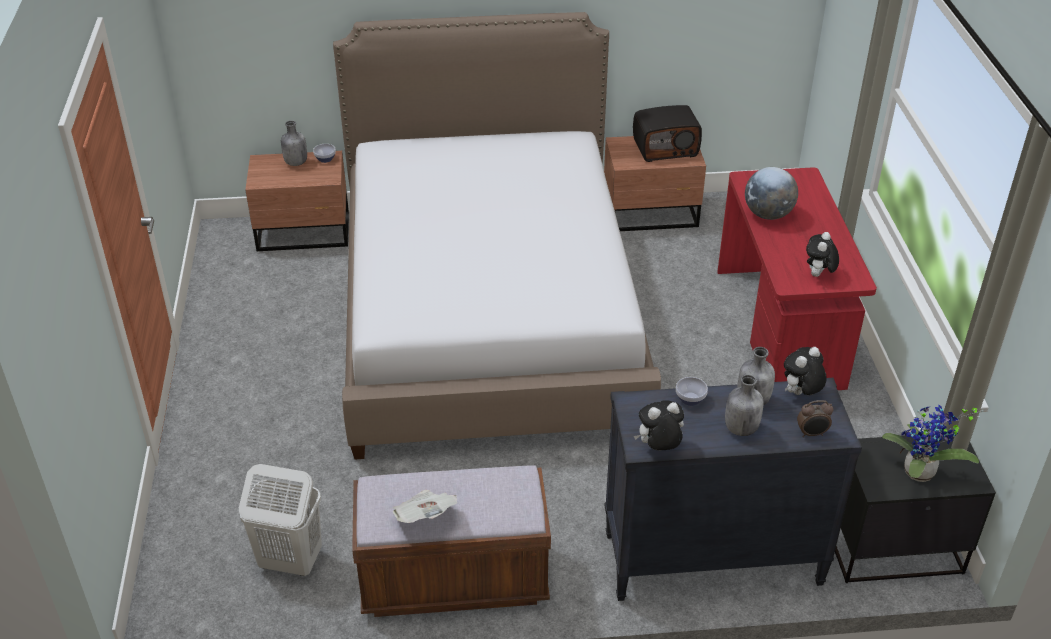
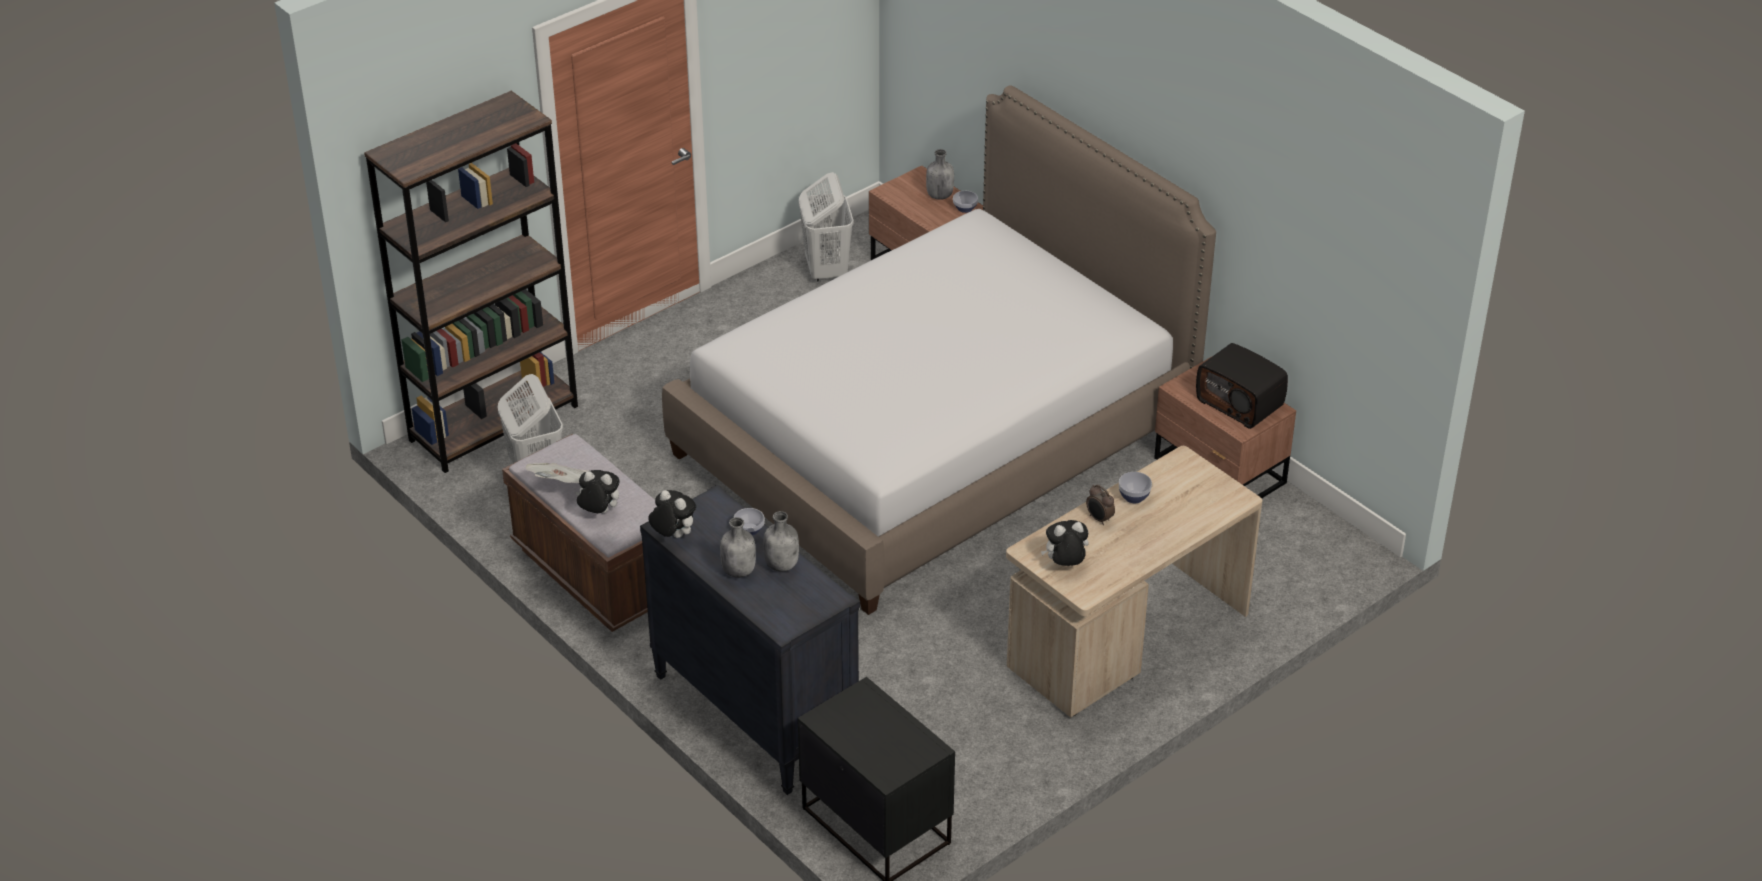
camera: 55 degrees right, 0 degrees up
(184, 555) = (494, 423): none -> brown bookcase
(239, 277) = (826, 270): none -> white laundry basket
(768, 214) = (1134, 497): globe -> bowl
(782, 328) = (1126, 639): red desk -> beige desk
(800, 394) = (817, 589): plush toy -> plush toy (599, 512)
(812, 434) = (770, 613): alarm clock -> alarm clock (1099, 519)
(919, 475) = (862, 739): potted plant -> none

